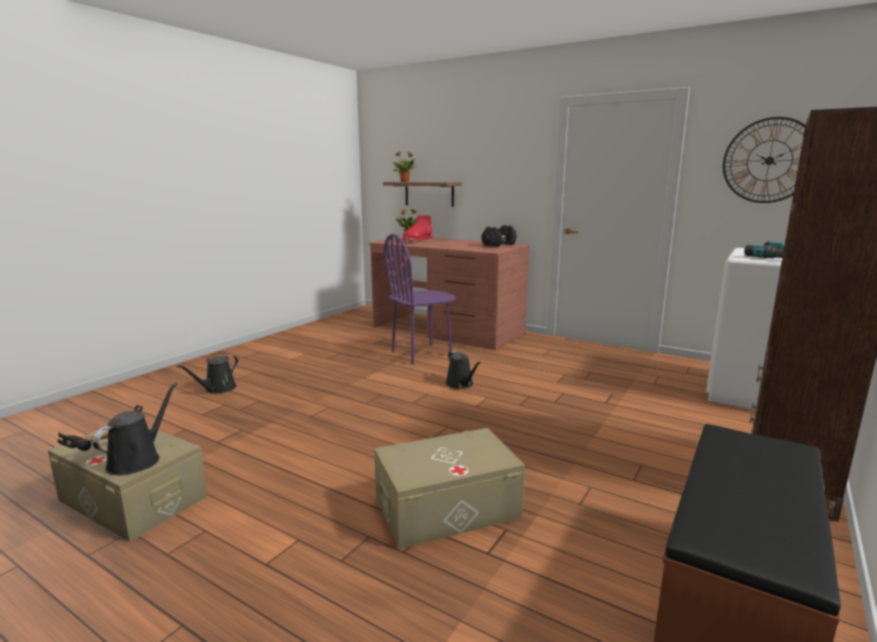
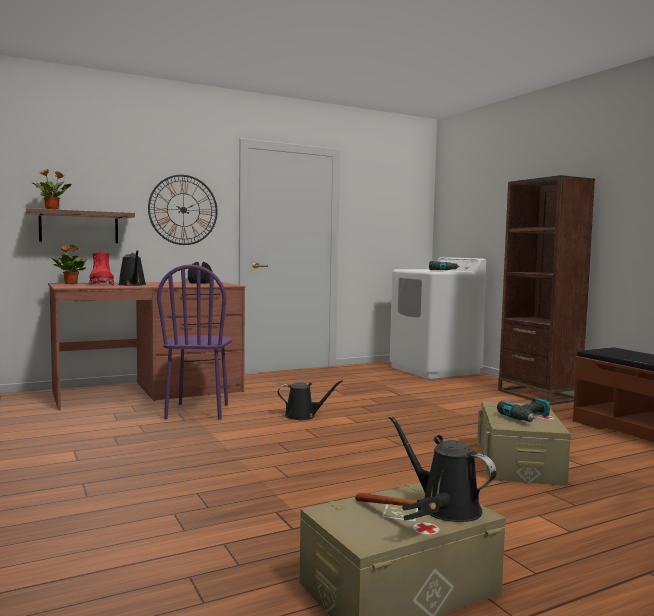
camera: 60 degrees left, 10 degrees down
(218, 389) = (104, 511): black watering can -> black watering can (132, 285)
(437, 460) = (528, 418): none -> power drill
(769, 160) = (389, 208): wall clock -> wall clock (183, 210)

